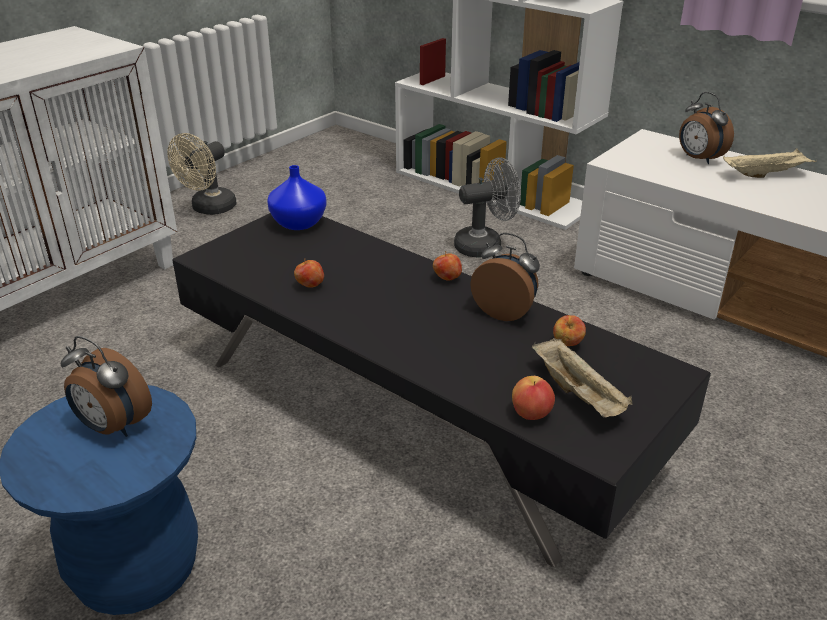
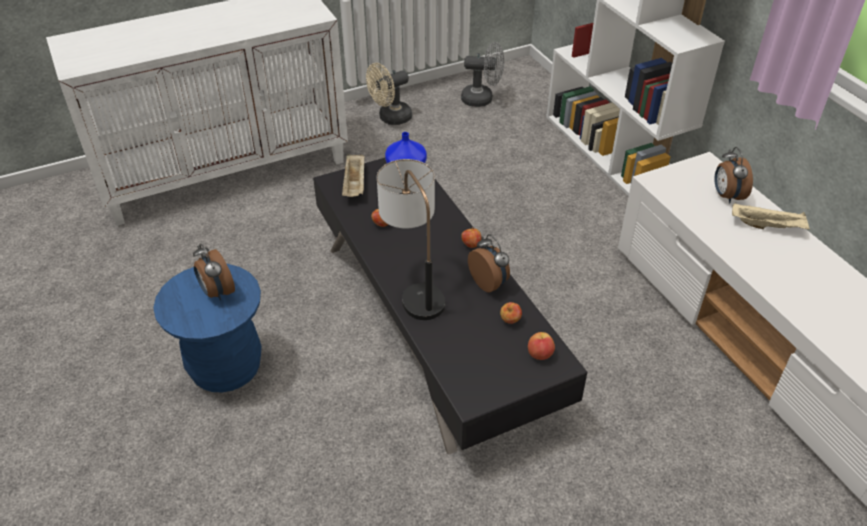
camera: 25 degrees right, 10 degrees up
(411, 343) = (414, 287): none -> table lamp
(485, 245) = (568, 206): grey fan -> grey fan (482, 99)
(531, 414) = (450, 360): apple -> apple (540, 354)
(579, 394) = (488, 358): beige tray -> beige tray (355, 185)

